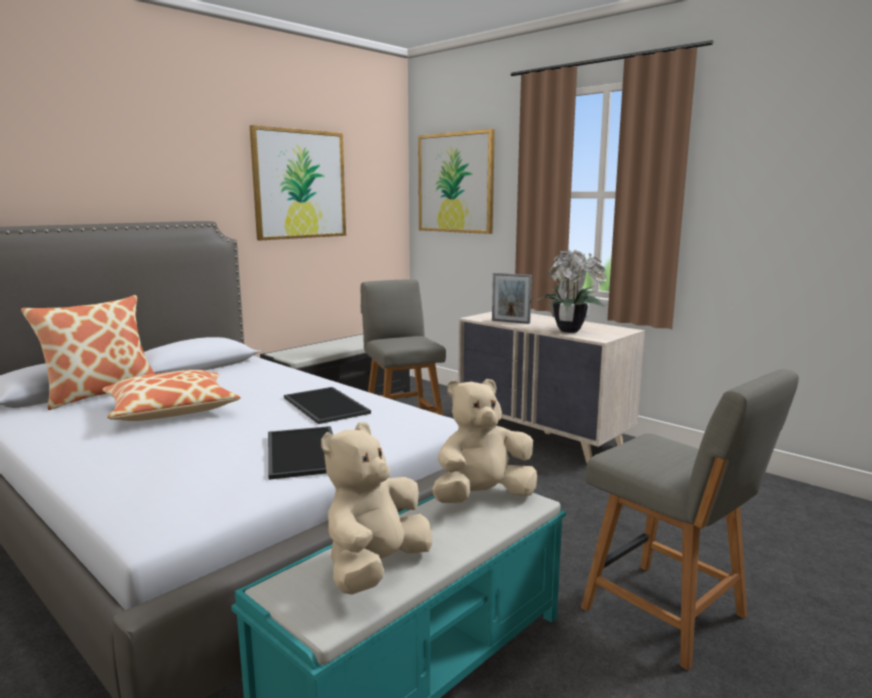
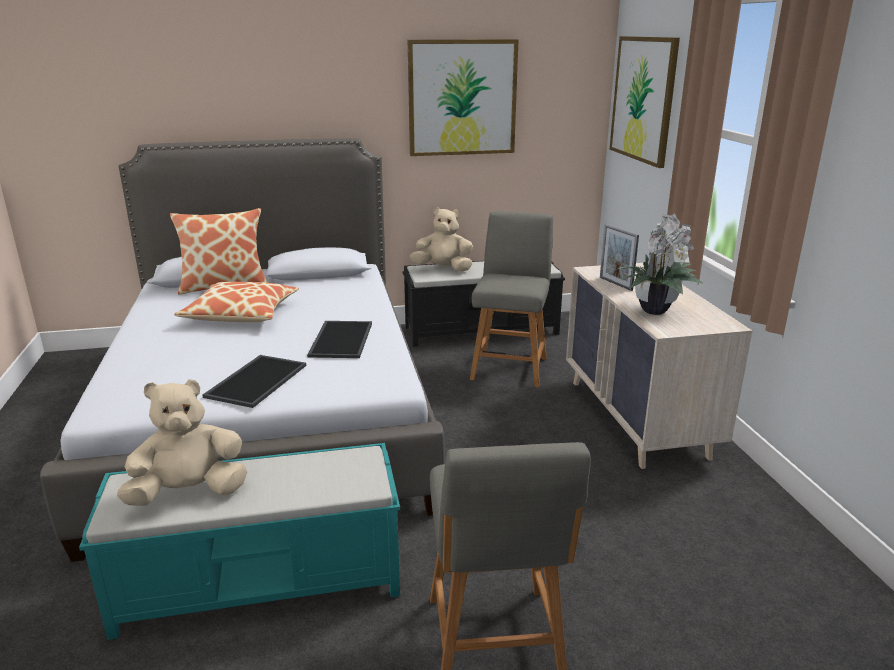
camera: 35 degrees right, 10 degrees up
(482, 497) = (341, 466): beige plush toy -> beige plush toy (443, 269)

